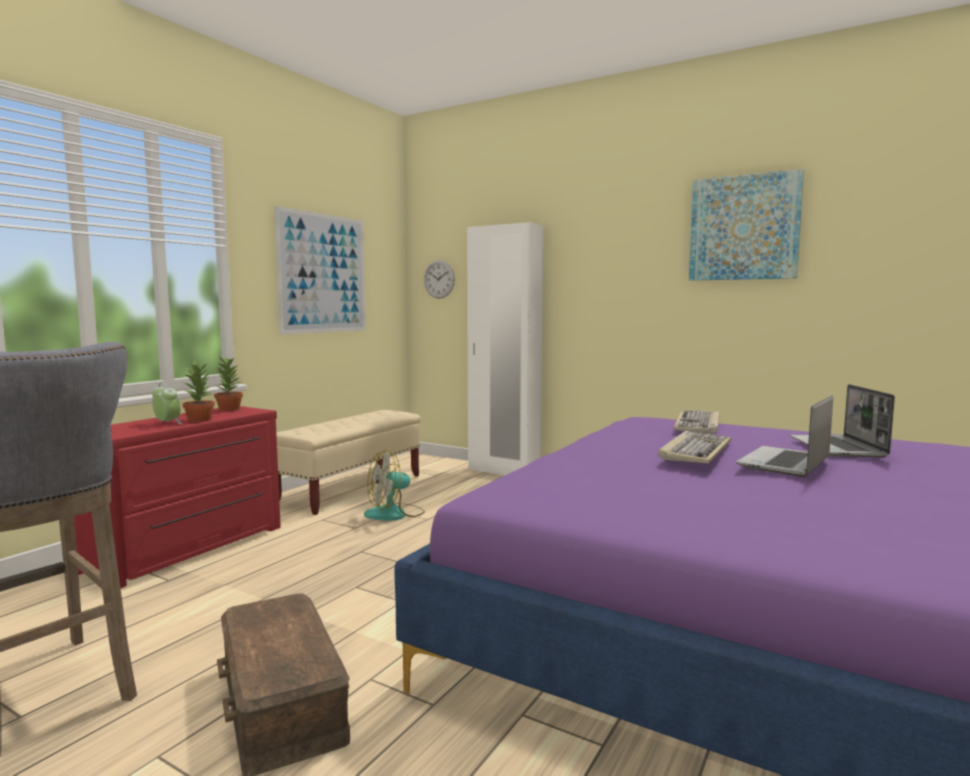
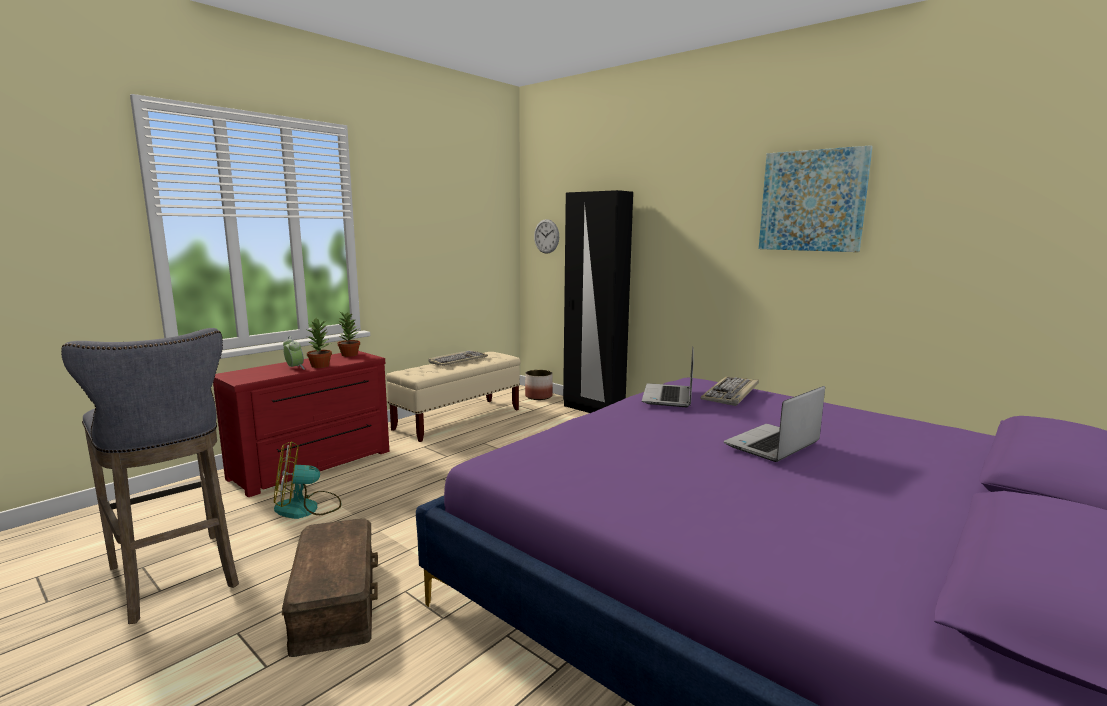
camera: 10 degrees right, 5 degrees up
(323, 273) = (440, 234): picture -> none
(395, 514) = (483, 445): fan -> fan (307, 508)
(435, 462) = (539, 396): none -> planter
(503, 471) = (593, 409): white wardrobe -> black wardrobe
(695, 451) = (701, 425): keyboard -> keyboard (458, 360)
(838, 448) = (843, 429): laptop -> laptop (668, 397)

